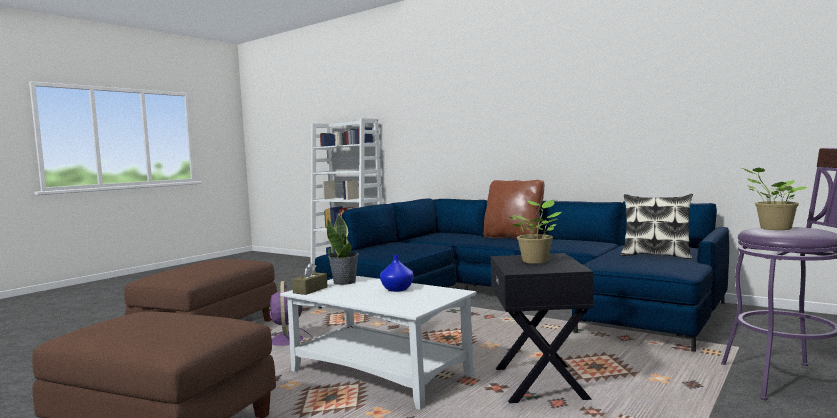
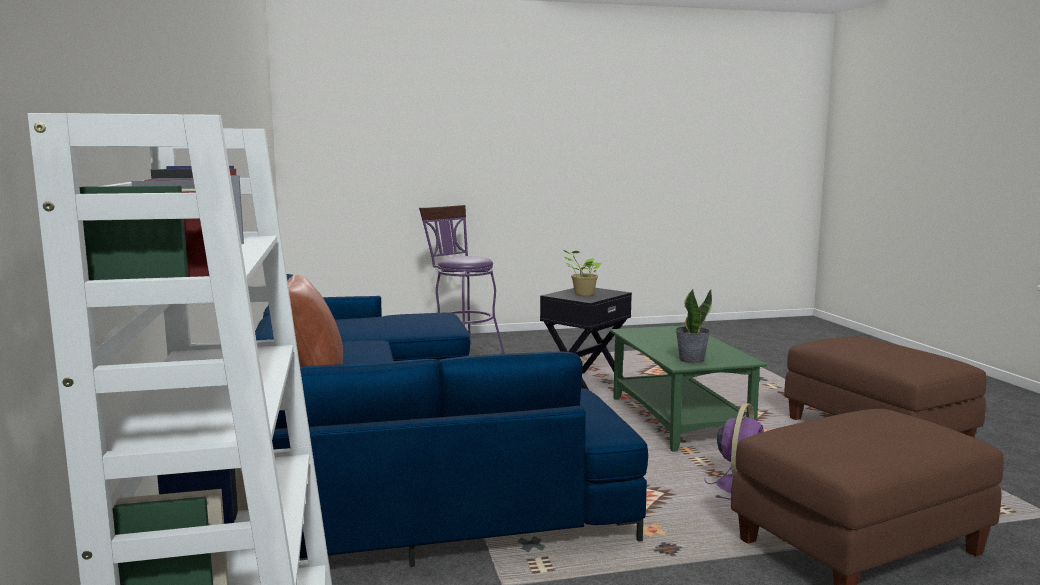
camera: 140 degrees left, 5 degrees up
(310, 290) = (735, 359): brown tissue box -> none
(381, 373) = (677, 420): white coffee table -> green coffee table
(396, 289) = (661, 342): blue vase -> none
(656, 255) = (381, 321): pillow -> none
(773, 228) = (467, 258): potted plant -> none

